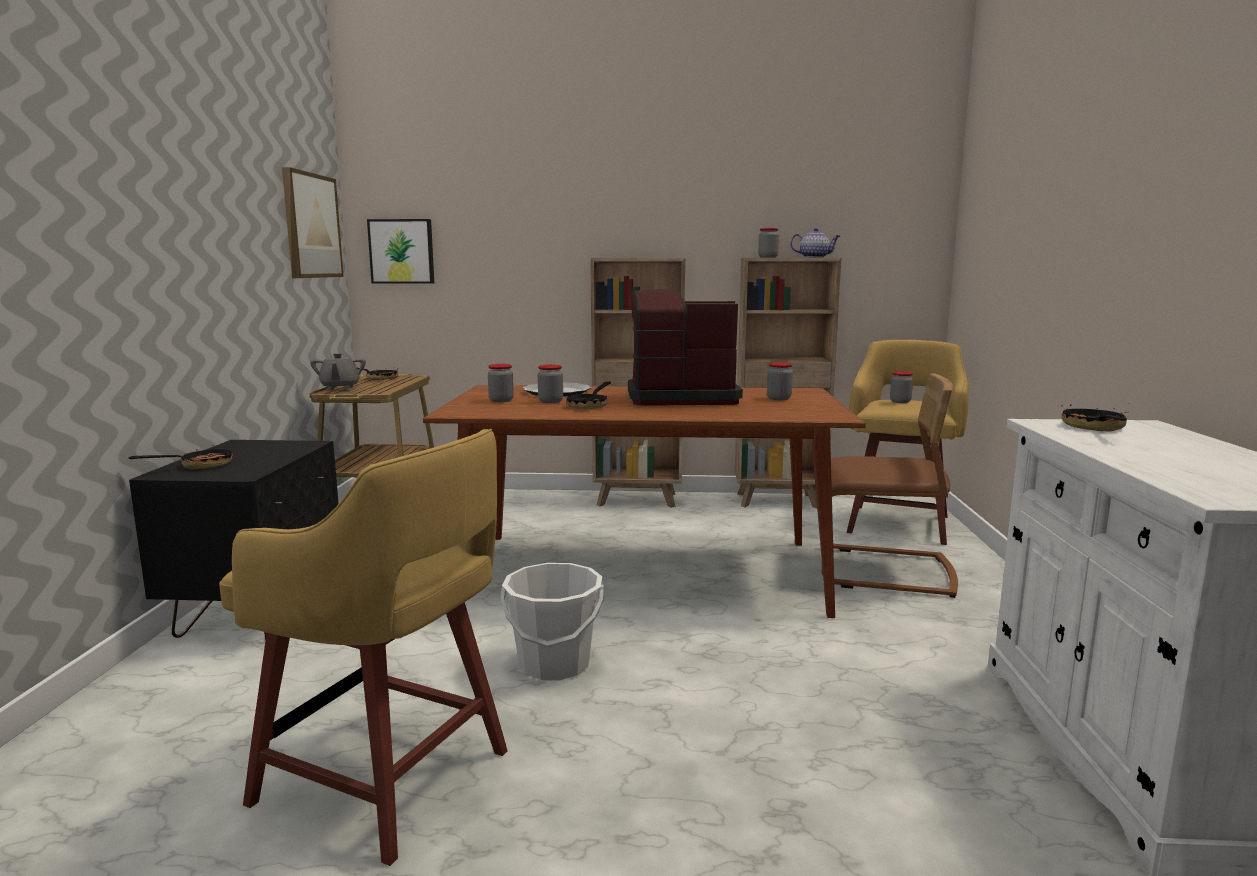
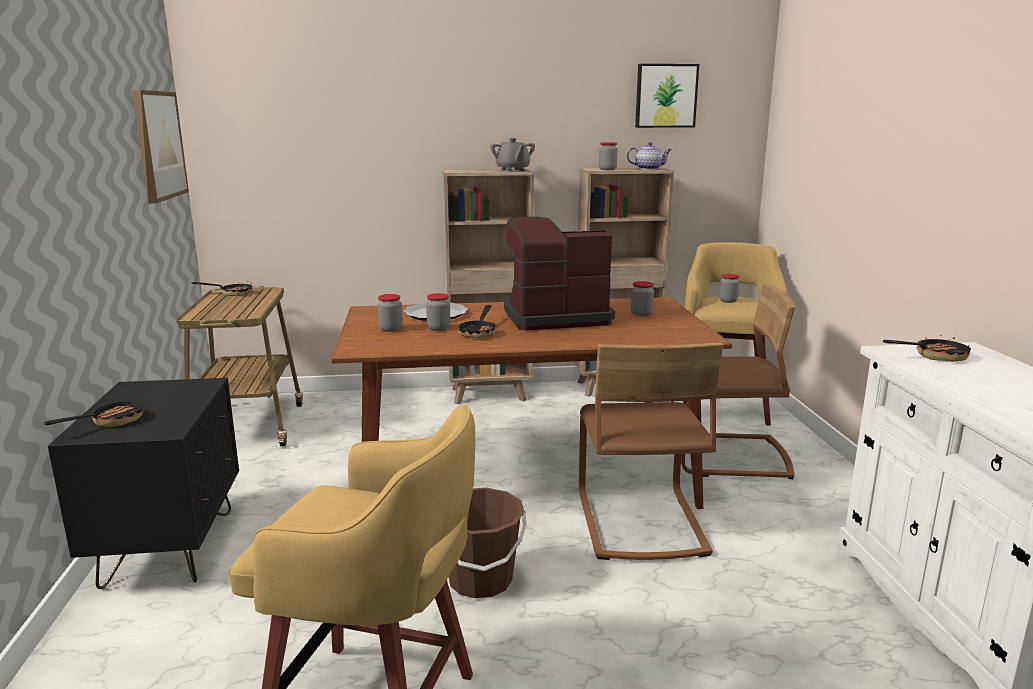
camera: 10 degrees left, 5 degrees up
(340, 388) = (204, 310): grey teapot -> grey teapot (512, 170)
(402, 251) = (246, 163): picture -> picture (665, 96)
(554, 664) = (480, 580): white bucket -> brown bucket
(754, 625) = (638, 522): none -> brown chair
(1094, 428) = (934, 356): frying pan -> frying pan turned 75 degrees clockwise

